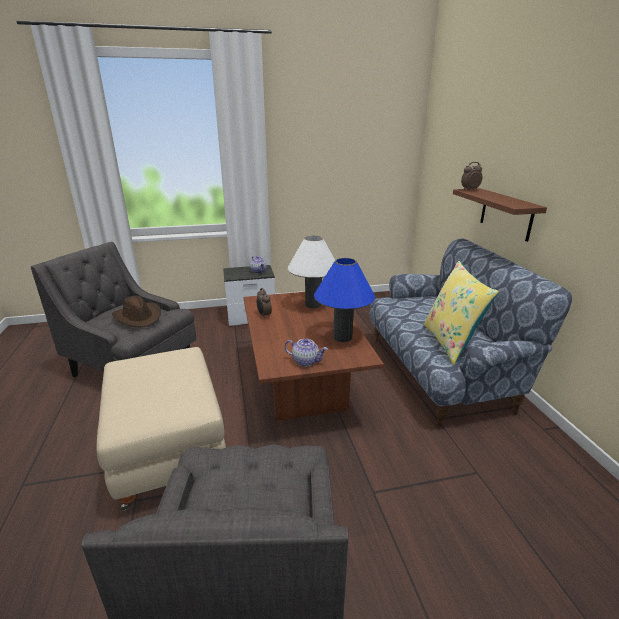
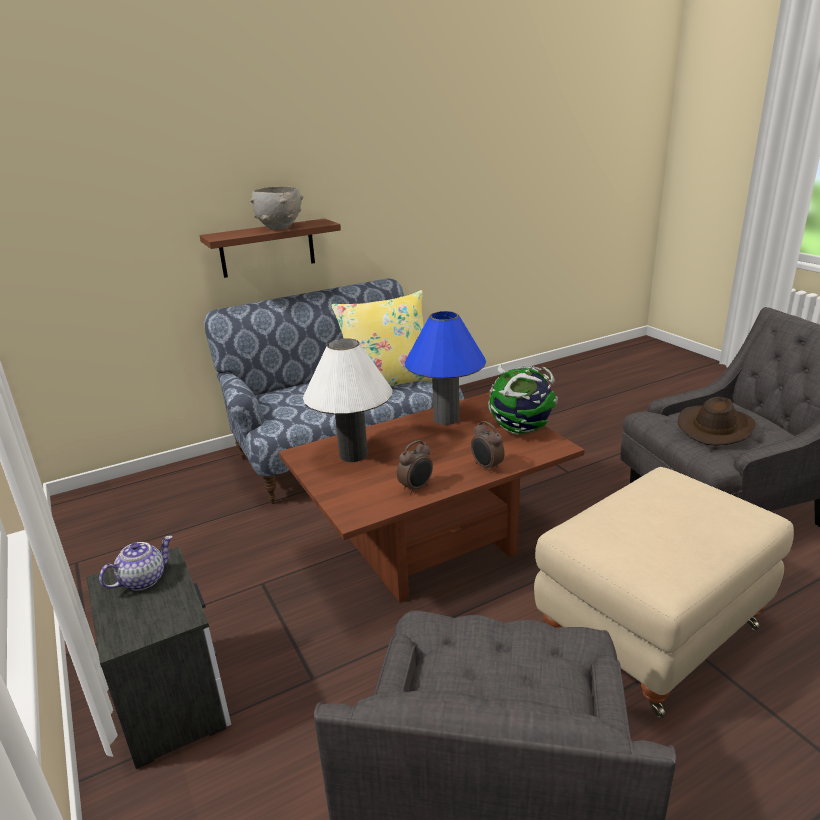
camera: 105 degrees left, 0 degrees up
(138, 317) = (499, 666): brown hat -> brown hat (715, 428)
(306, 361) = (521, 430): teapot -> globe
(469, 190) = (224, 236): alarm clock -> alarm clock (486, 467)
(497, 198) = (279, 228): none -> grey bowl

